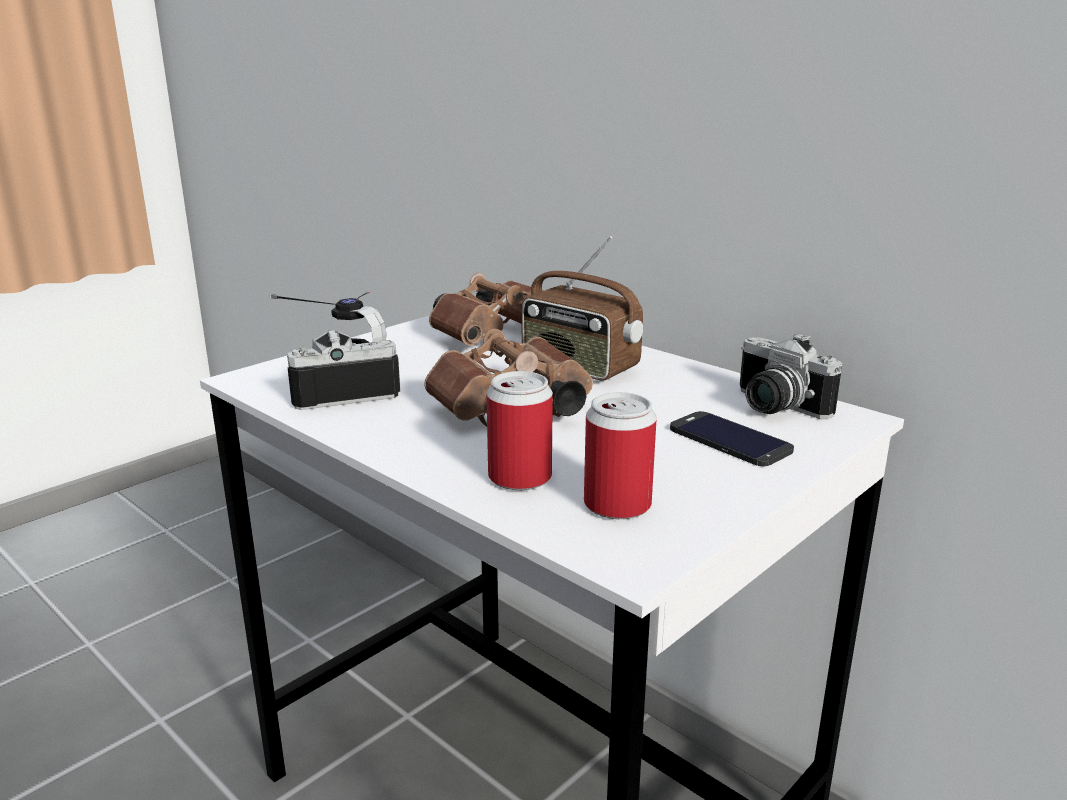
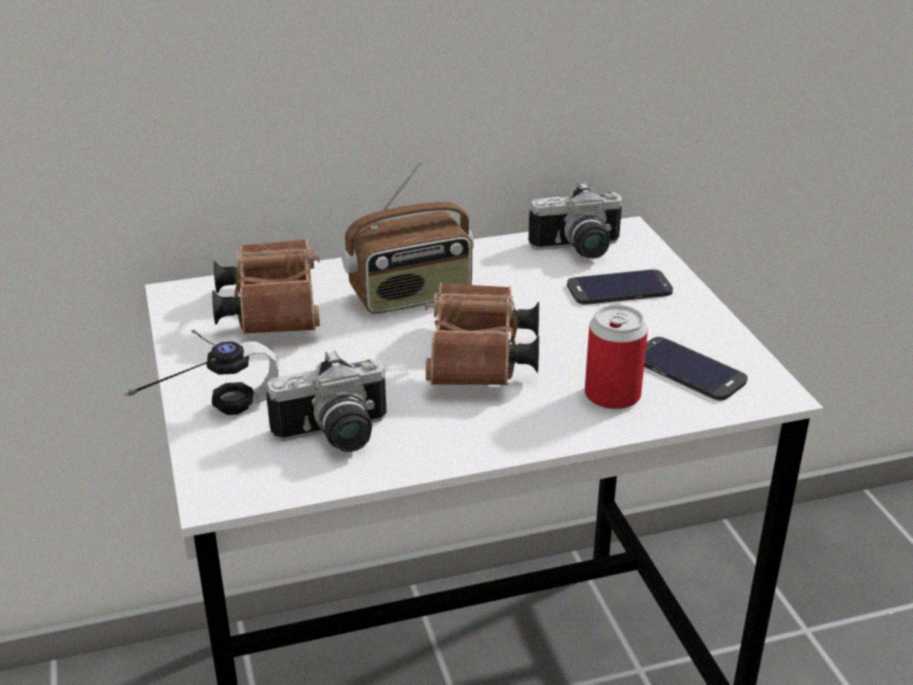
camera: 60 degrees left, 10 degrees up
(343, 392) = (335, 437): camera -> camera turned 120 degrees counterclockwise
(617, 505) = (688, 369): can -> phone

